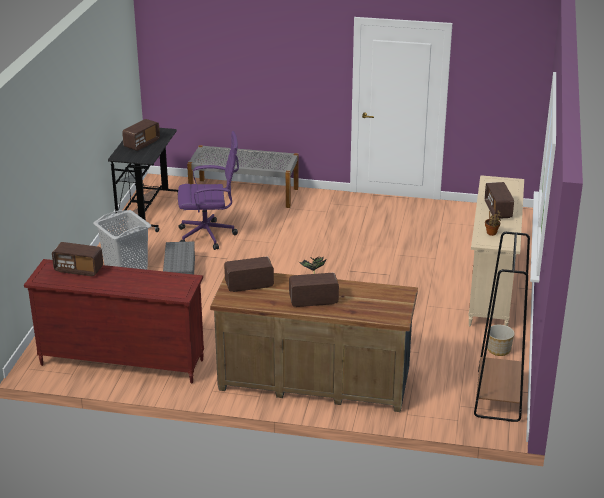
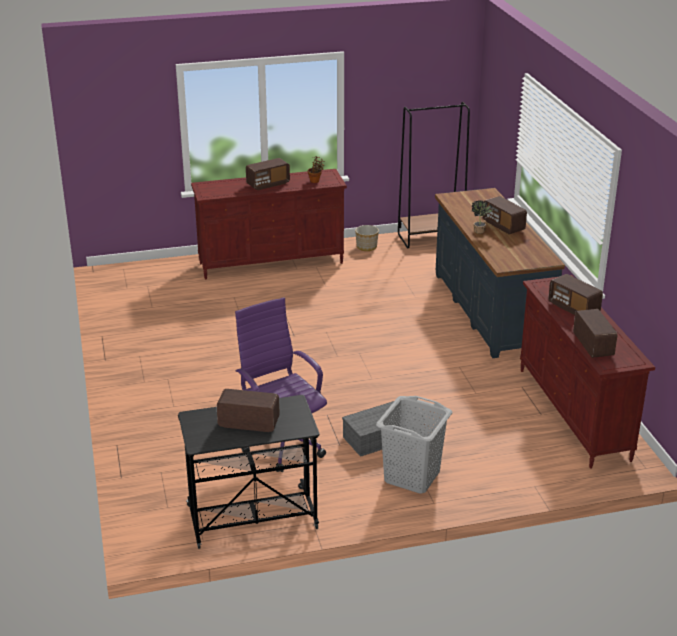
camera: 115 degrees left, 0 degrees up
(244, 193) = (149, 452): grey bench -> none
(249, 285) = (513, 256): radio -> radio (573, 308)
(491, 289) = (271, 263): beige dresser -> red dresser

